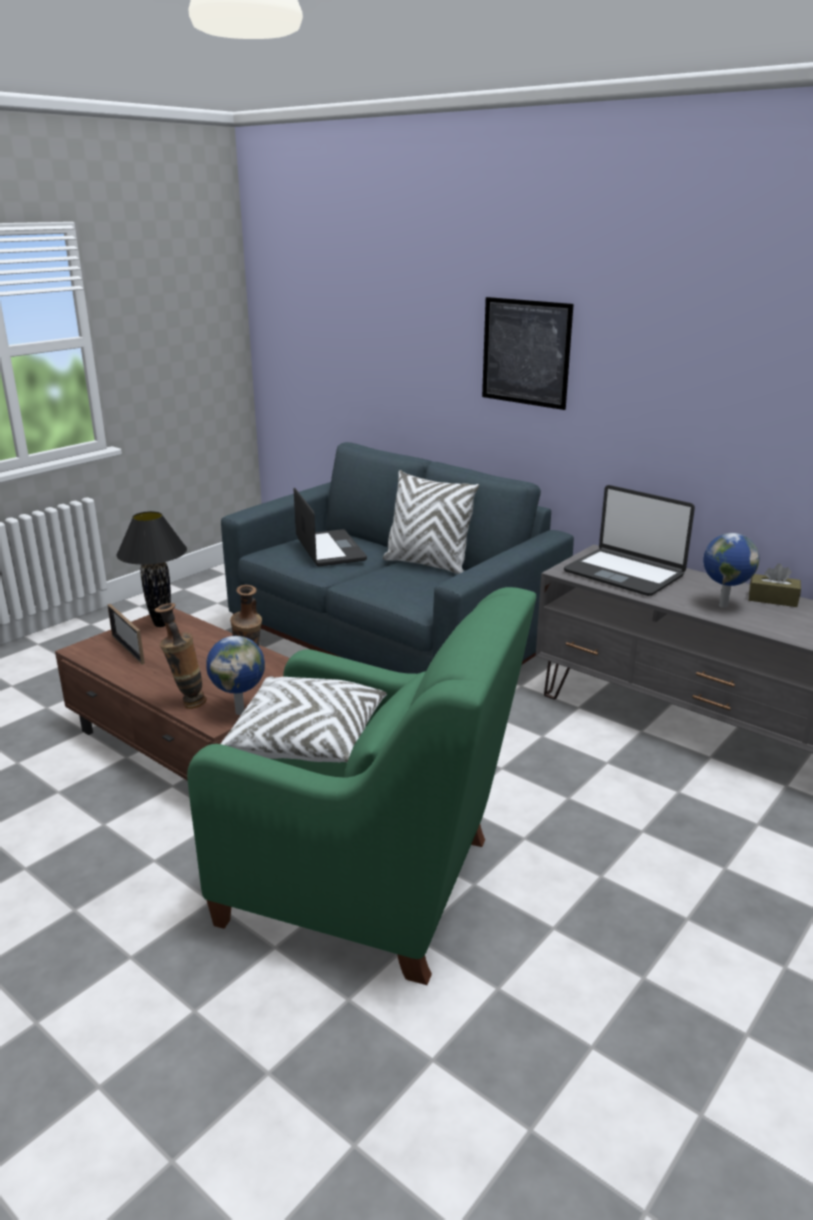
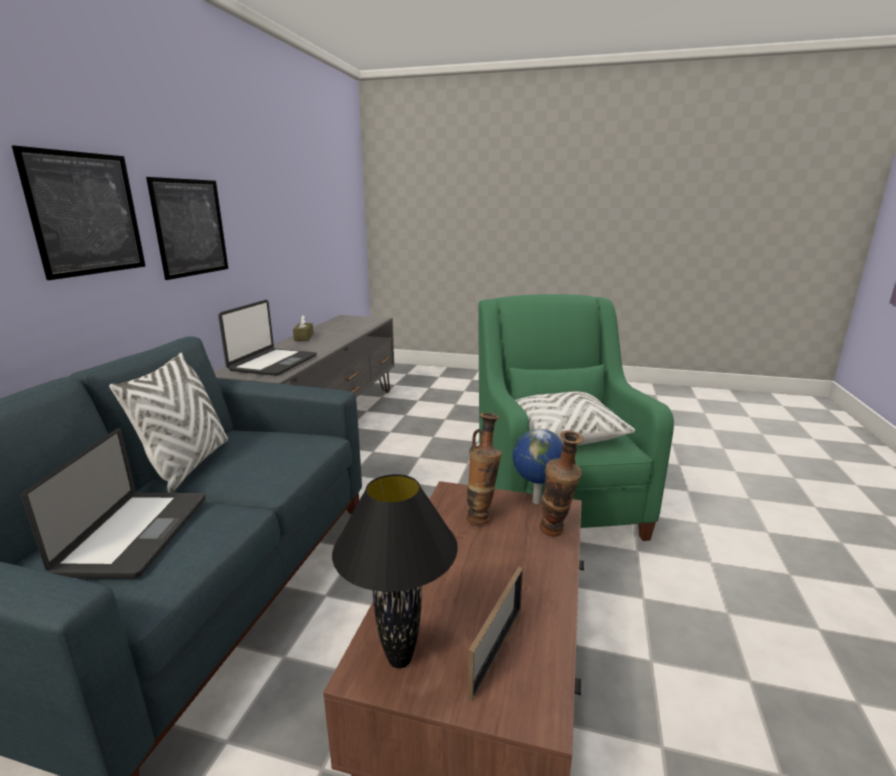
camera: 115 degrees left, 5 degrees down
(330, 549) = (136, 534): laptop -> laptop turned 135 degrees clockwise
(637, 384) = (190, 227): none -> picture
(722, 605) = (319, 344): globe -> none

